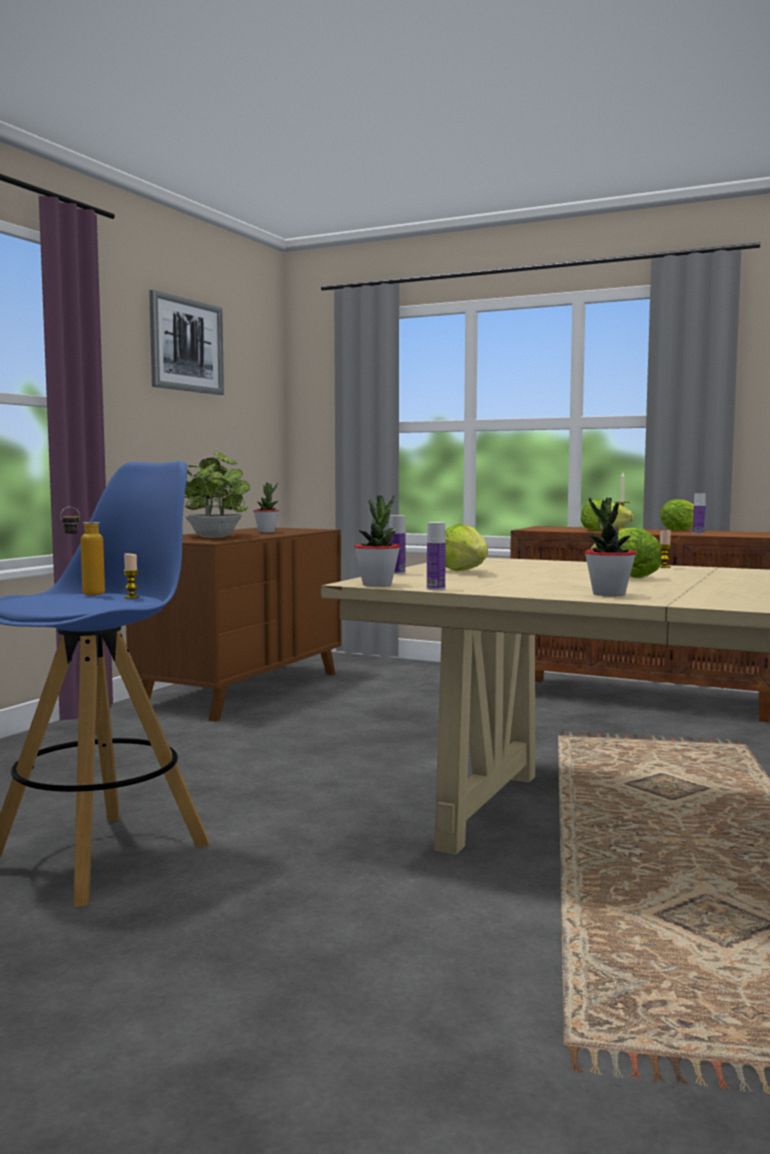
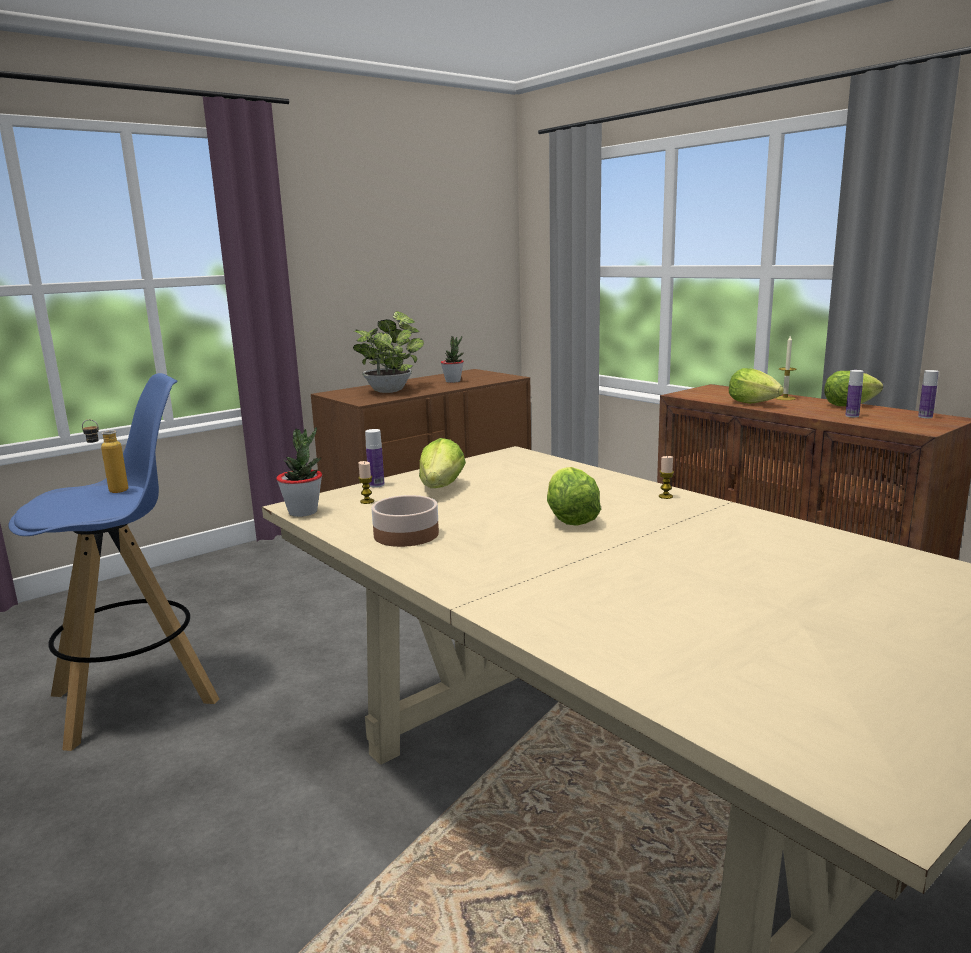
camera: 25 degrees right, 10 degrees up
(131, 597) = (132, 500): candle -> candle (367, 501)
(186, 345) = (392, 207): picture -> none
(435, 589) = (329, 529): bottle -> bottle (925, 417)
(514, 587) = (405, 534): none -> bowl
(608, 594) = (455, 567): potted plant -> none

